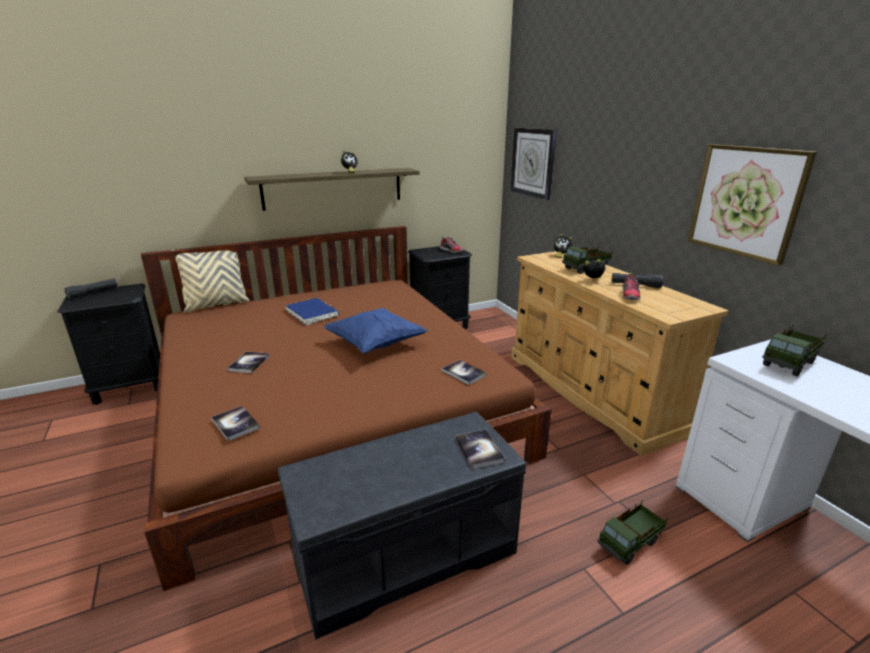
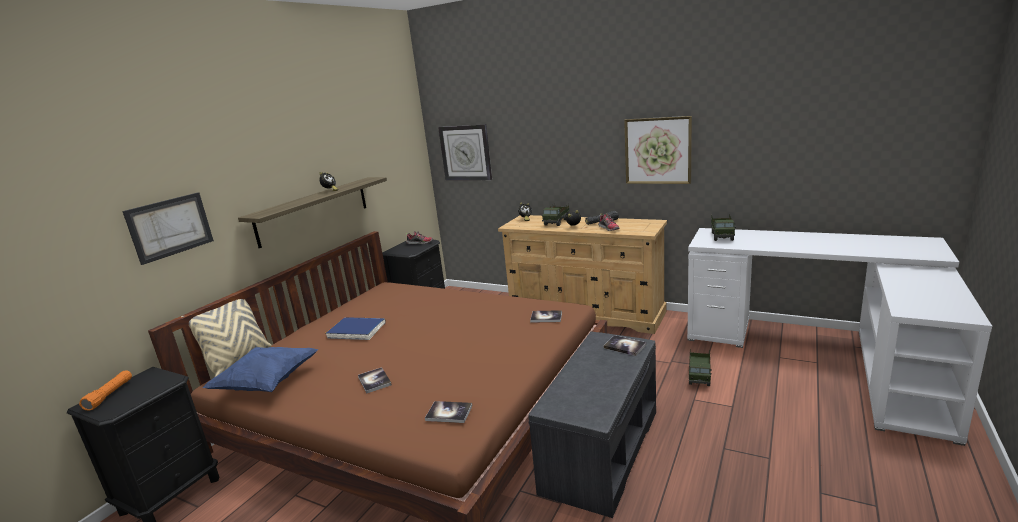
camera: 35 degrees left, 5 degrees down
(93, 293) = (110, 395): black flashlight -> orange flashlight
(174, 170) = (170, 227): none -> picture
(375, 344) = (454, 328): blue pillow -> blue pillow (267, 383)

